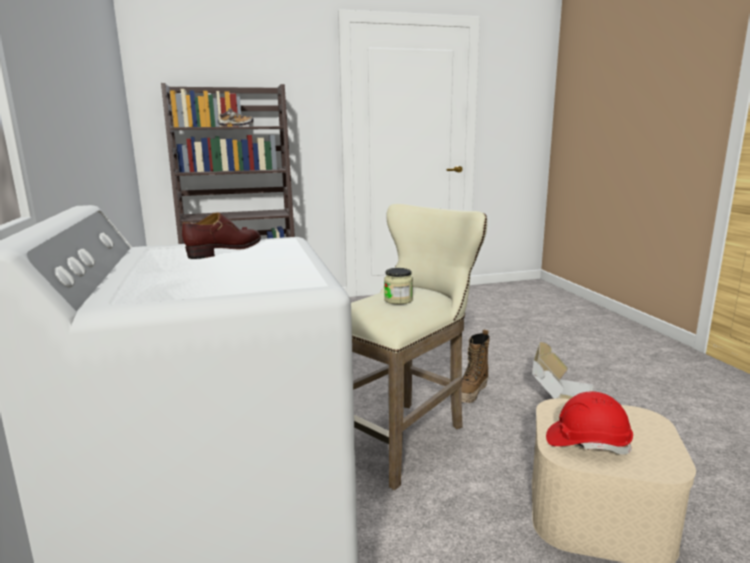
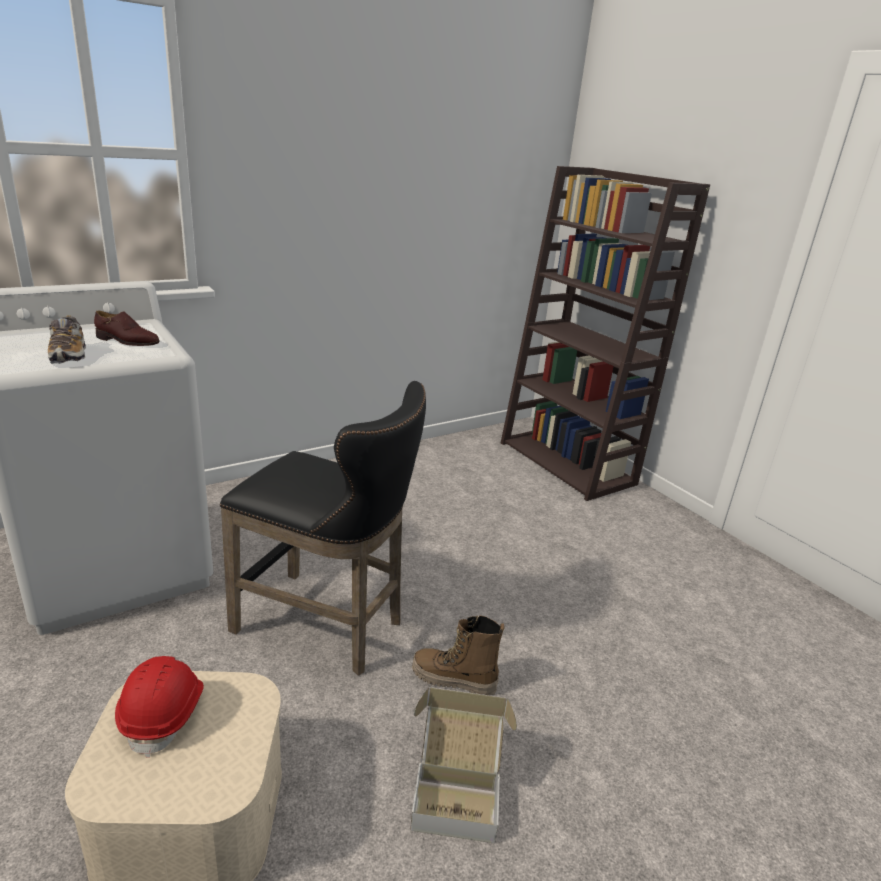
camera: 70 degrees right, 10 degrees up
(235, 126) = (616, 231): shoe -> shoe (69, 355)
(398, 300) = (308, 477): jar -> none
(404, 436) = (327, 627): beige stool -> black stool

